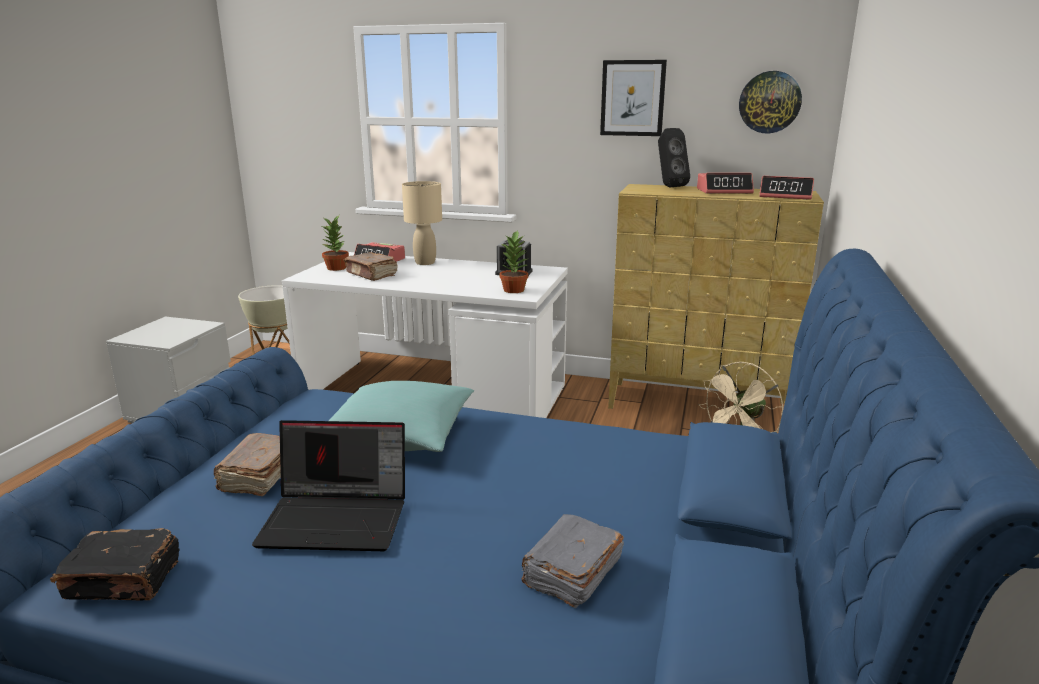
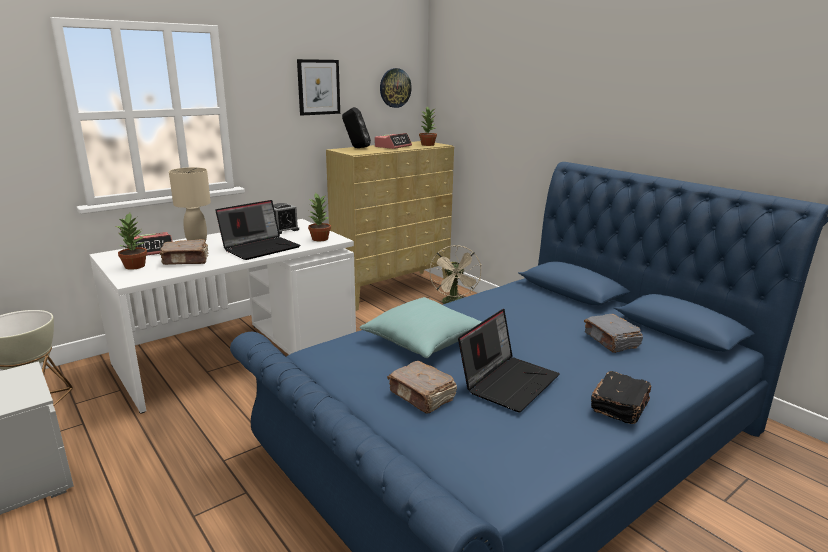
camera: 55 degrees left, 0 degrees up
(124, 580) = (514, 467): black book -> black book (620, 407)
(446, 282) = (261, 248): none -> laptop
(785, 196) = (428, 145): alarm clock -> potted plant

